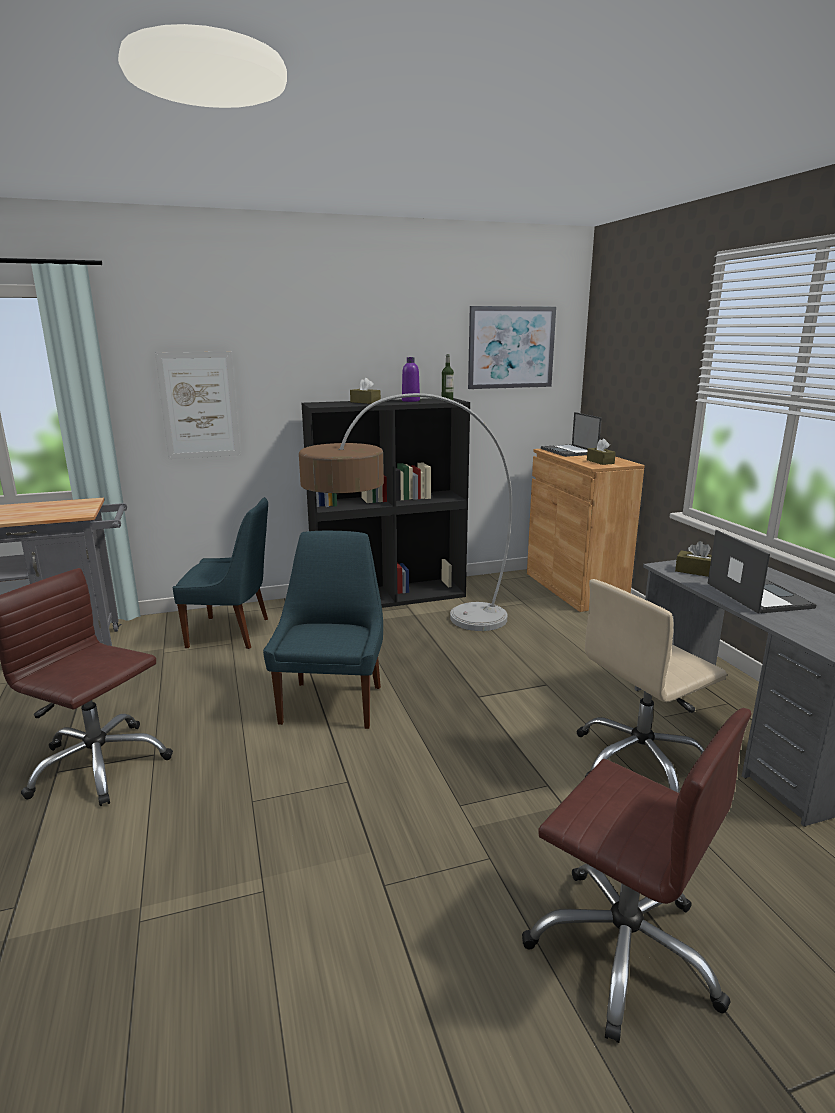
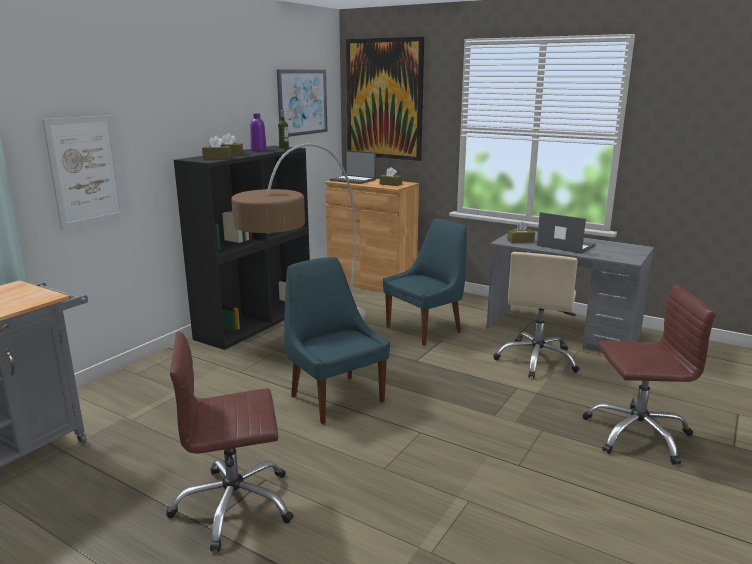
camera: 40 degrees left, 0 degrees up
(232, 633) = (169, 385): blue chair -> blue chair (426, 329)
(339, 404) = (217, 158): none -> brown tissue box
(623, 345) = (384, 99): none -> picture

